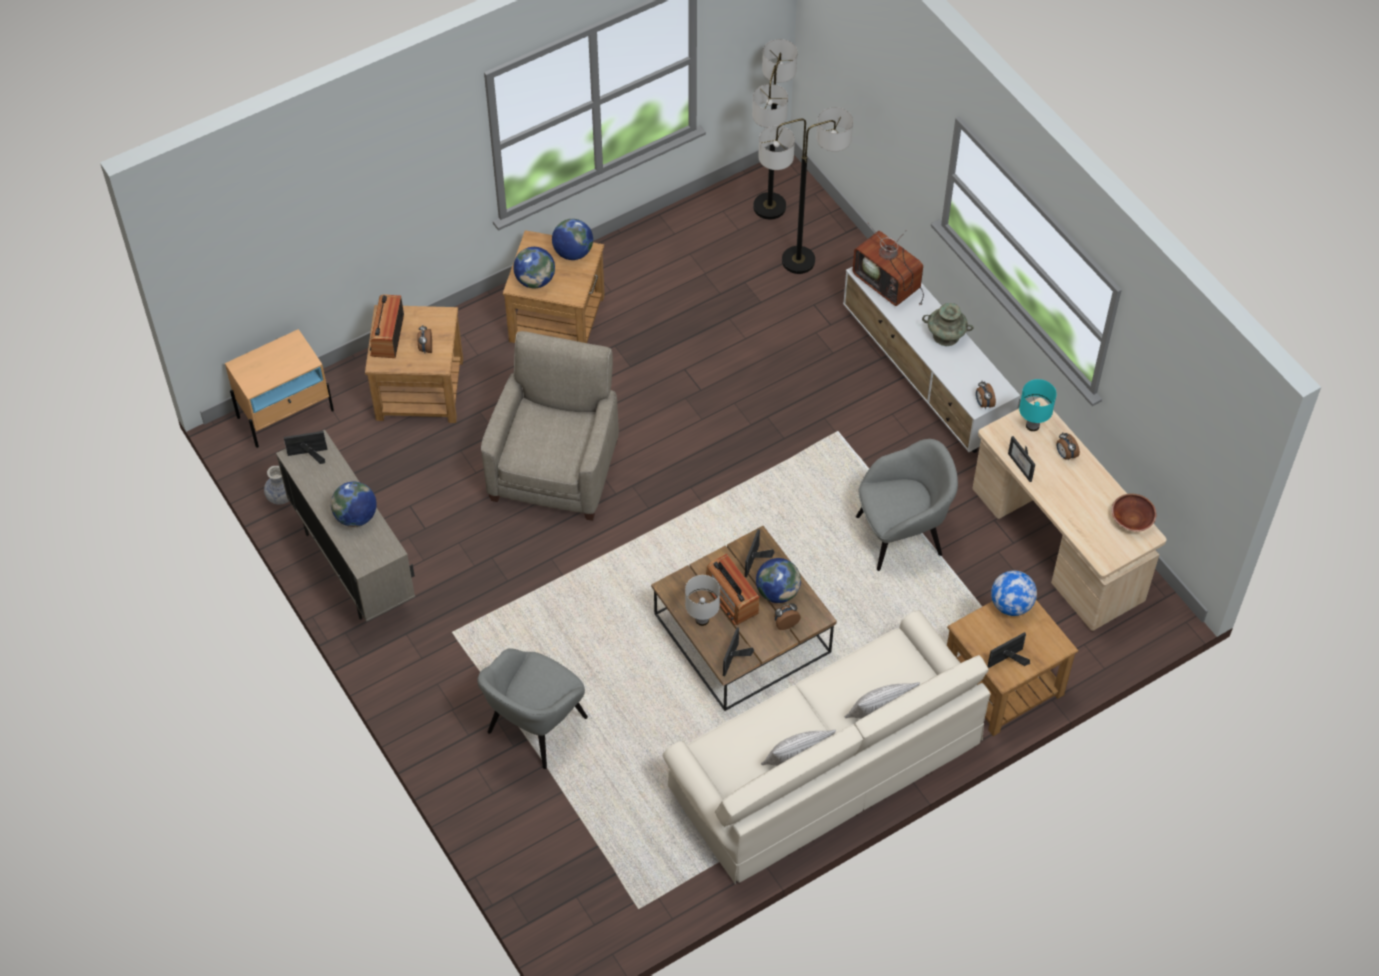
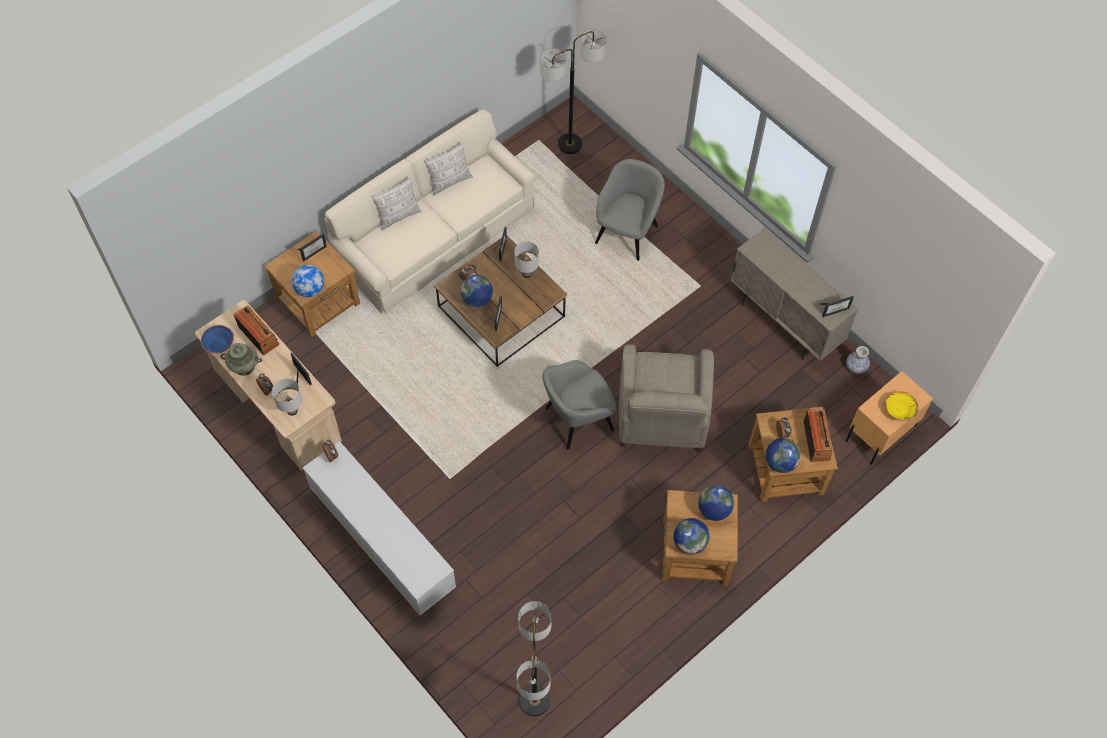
camera: 170 degrees right, 5 degrees up
(273, 354) = (899, 411): none -> yellow bowl
(356, 516) = (782, 269): globe -> globe (780, 462)
(731, 598) = (509, 291): radio -> radio (258, 335)
(798, 261) = (500, 642): floor lamp -> floor lamp (569, 144)
(889, 283) = (415, 560): television -> none
(901, 535) = (394, 399): grey armchair -> grey armchair (577, 419)
(945, 336) = (364, 514): turquoise vase -> turquoise vase (244, 366)
(1033, 425) = (292, 411): turquoise table lamp -> white table lamp
(1131, 519) = (219, 344): brown bowl -> blue bowl

